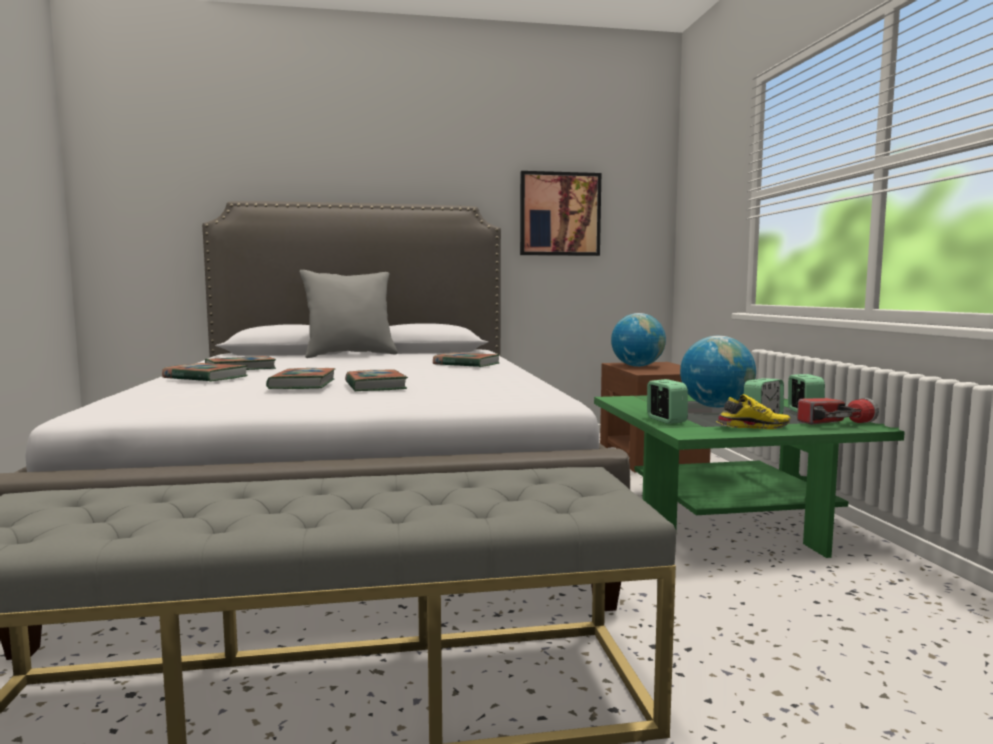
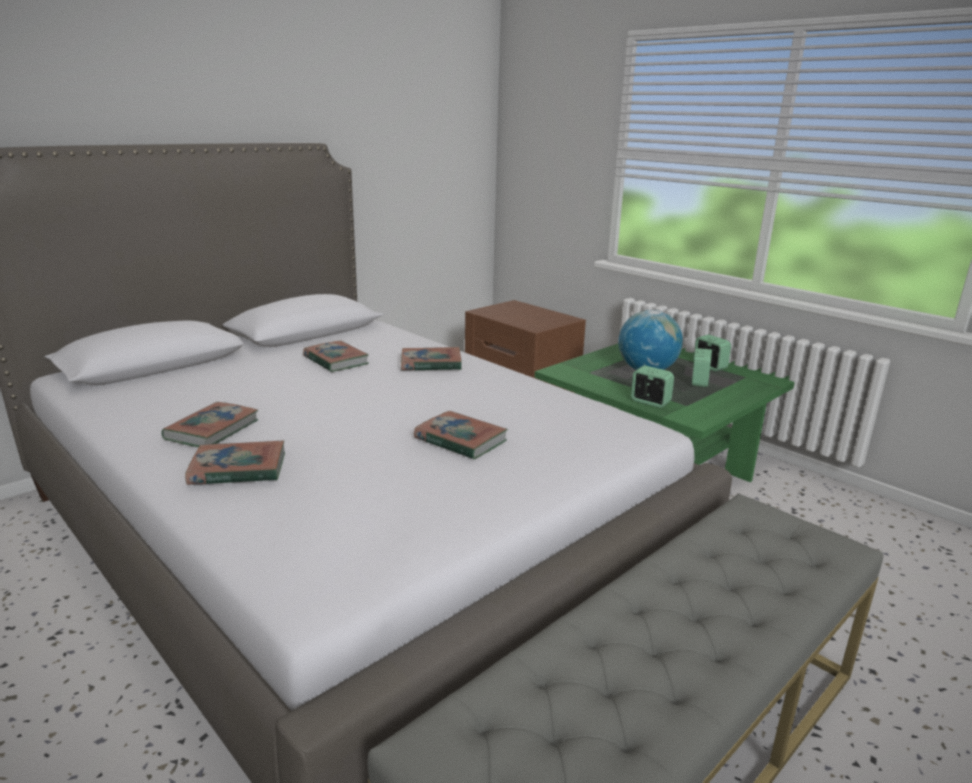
camera: 35 degrees left, 15 degrees up
(303, 384) = (398, 459): book -> book (336, 360)
(350, 355) = (249, 358): grey pillow -> none
(559, 214) = (399, 146): picture -> none
(637, 366) = (508, 314): globe -> none
(752, 427) = (714, 399): yellow shoe -> none
(836, 423) = (749, 380): flashlight -> none

